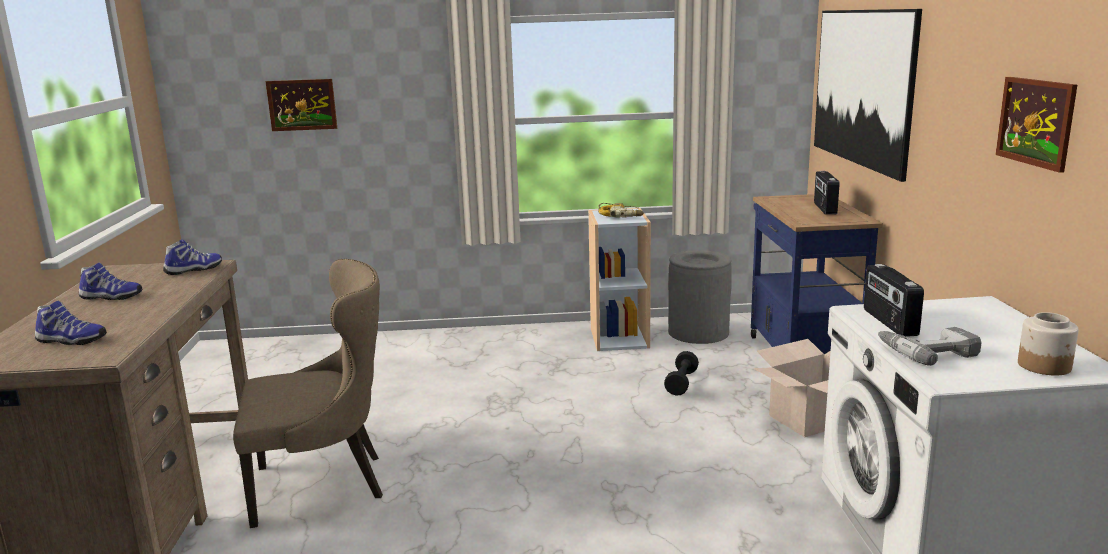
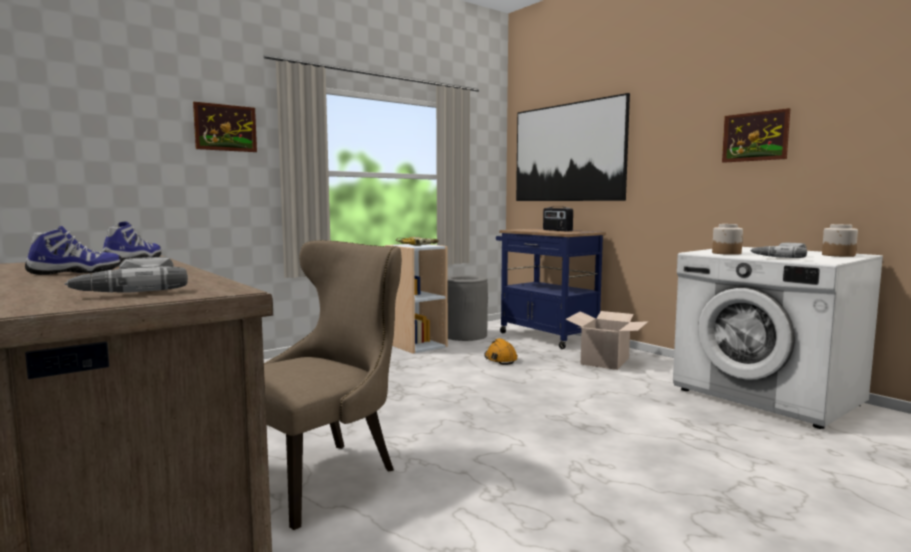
camera: 35 degrees left, 10 degrees down
(70, 341) = (129, 289): shoe -> power drill
(302, 105) = (125, 142): picture -> picture (225, 128)
(681, 383) = (500, 359): black dumbbell -> orange hard hat
(889, 322) = (727, 253): radio -> jar

